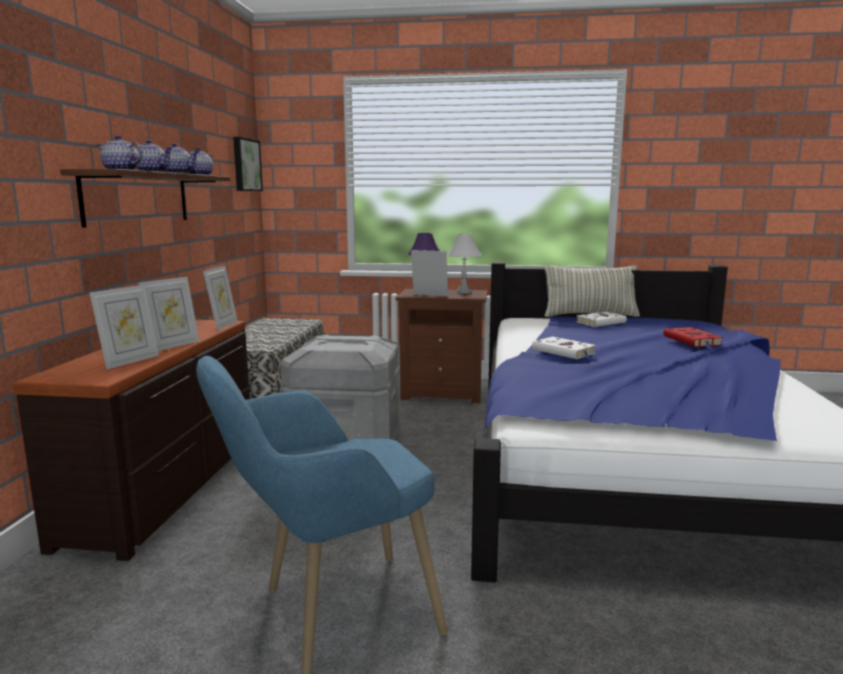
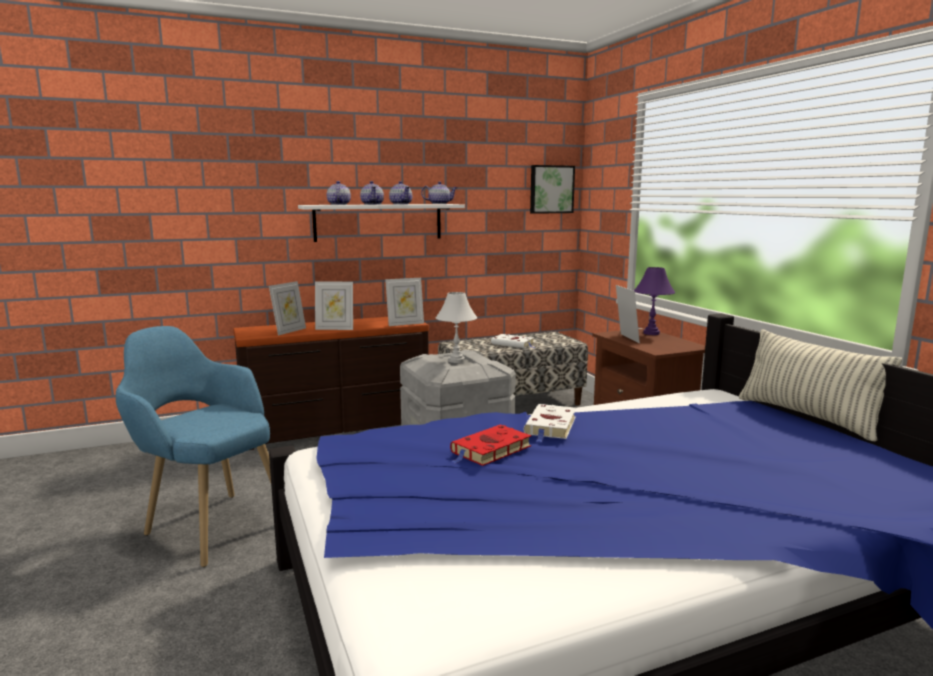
camera: 60 degrees right, 0 degrees up
(129, 361) = (289, 331): picture frame -> picture frame turned 60 degrees counterclockwise
(138, 198) = (378, 222): brown shelf -> white shelf
(463, 292) = (674, 344): white table lamp -> white table lamp (456, 360)
(601, 322) = (759, 425): white book -> white book (513, 344)
(693, 341) = (741, 483): red book -> red book (490, 450)

